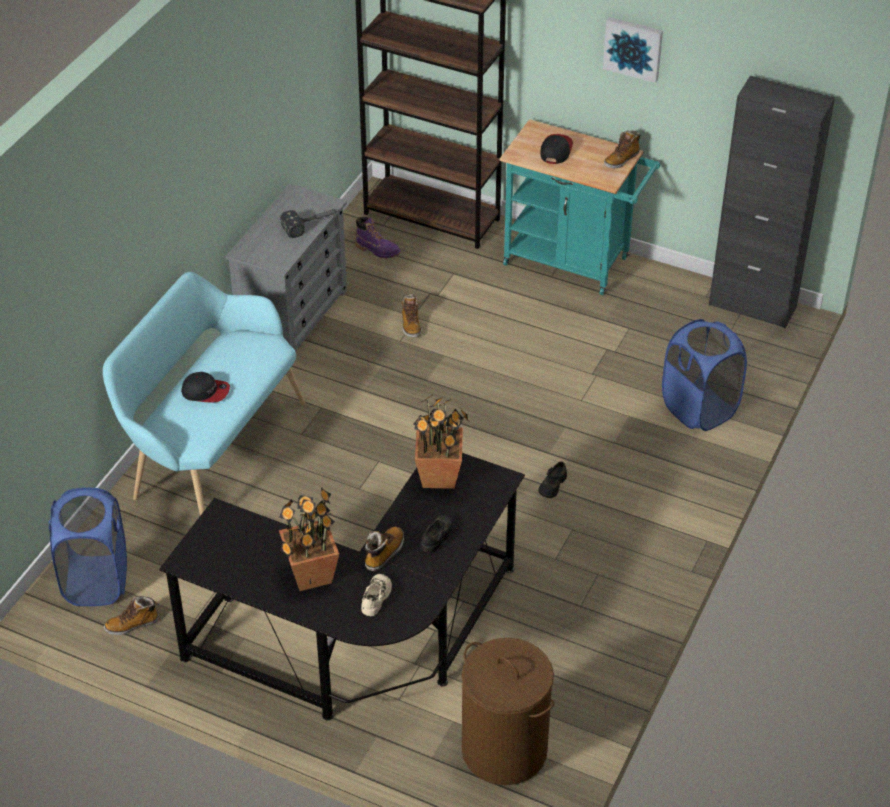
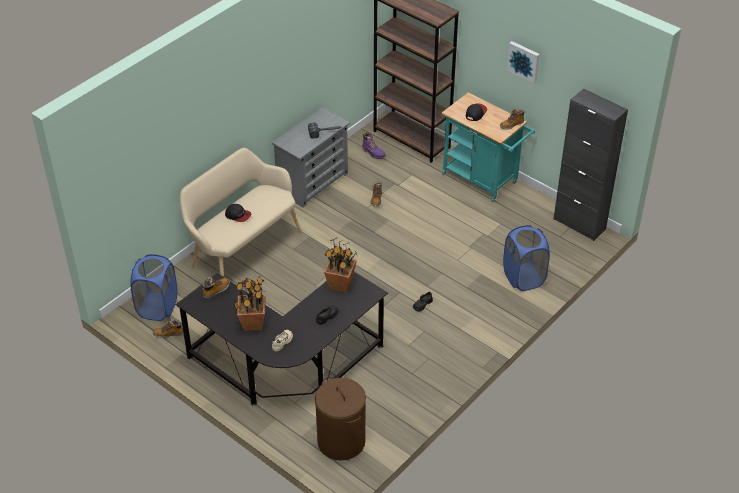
camera: 15 degrees right, 0 degrees up
(211, 450) = (242, 248): turquoise bench -> beige bench
(384, 553) = (295, 319): boot -> boot (216, 290)

